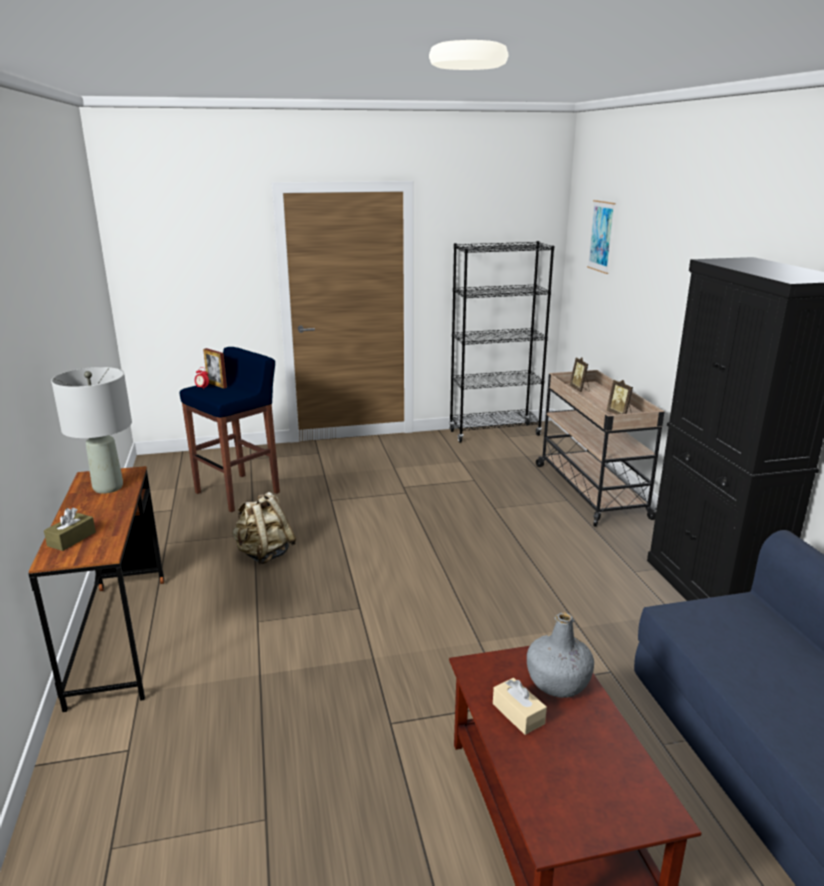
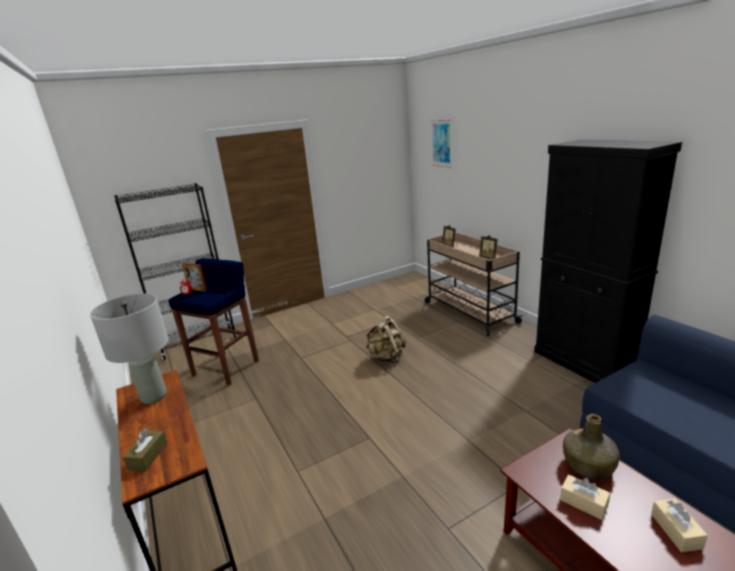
camera: 15 degrees left, 0 degrees up
(264, 554) = (273, 413): beige backpack -> beige backpack (386, 358)
(494, 433) = (385, 286): black bookcase -> black bookcase (199, 343)
(558, 681) = (588, 465): grey bottle -> green bottle
(604, 769) = (676, 531): none -> beige tissue box

